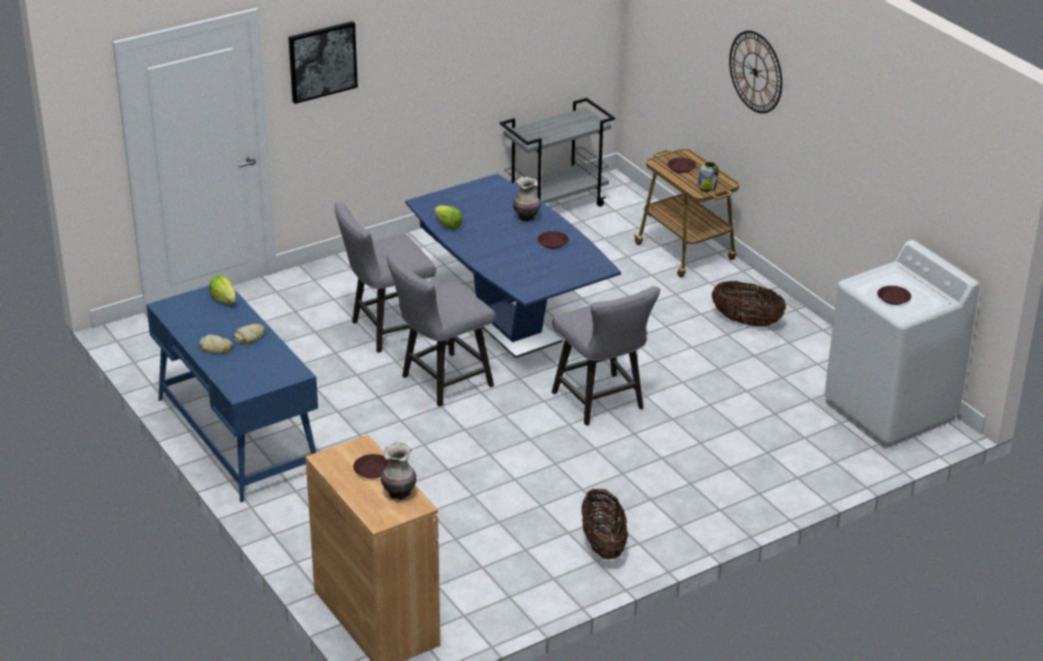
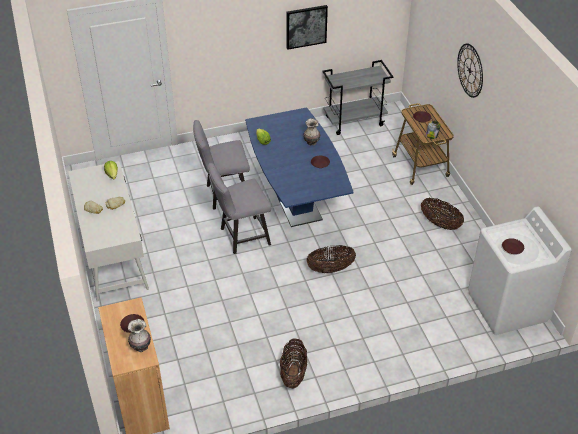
camera: 15 degrees right, 10 degrees up
(237, 435) = (113, 253): blue desk -> white desk
(322, 61) = (205, 28): picture -> picture (306, 26)
(602, 403) = (330, 269): grey chair -> basket

